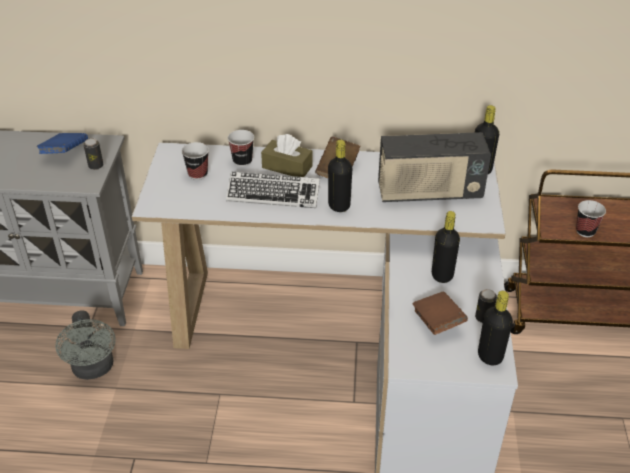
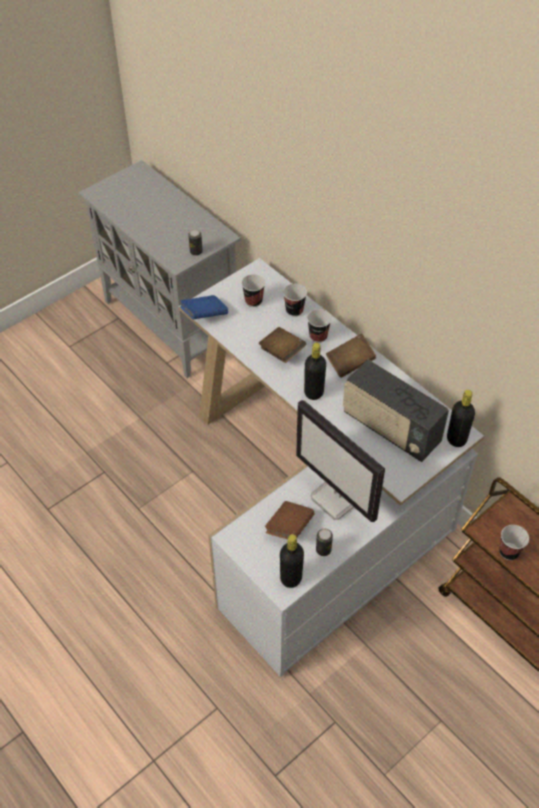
camera: 45 degrees right, 10 degrees up
(65, 153) = (189, 229): blue book -> blue book (204, 315)
(94, 369) = (140, 395): grey fan -> none
(273, 194) = (282, 352): keyboard -> brown book
(287, 167) = (318, 336): brown tissue box -> cup
(442, 275) = (337, 498): black bottle -> monitor

